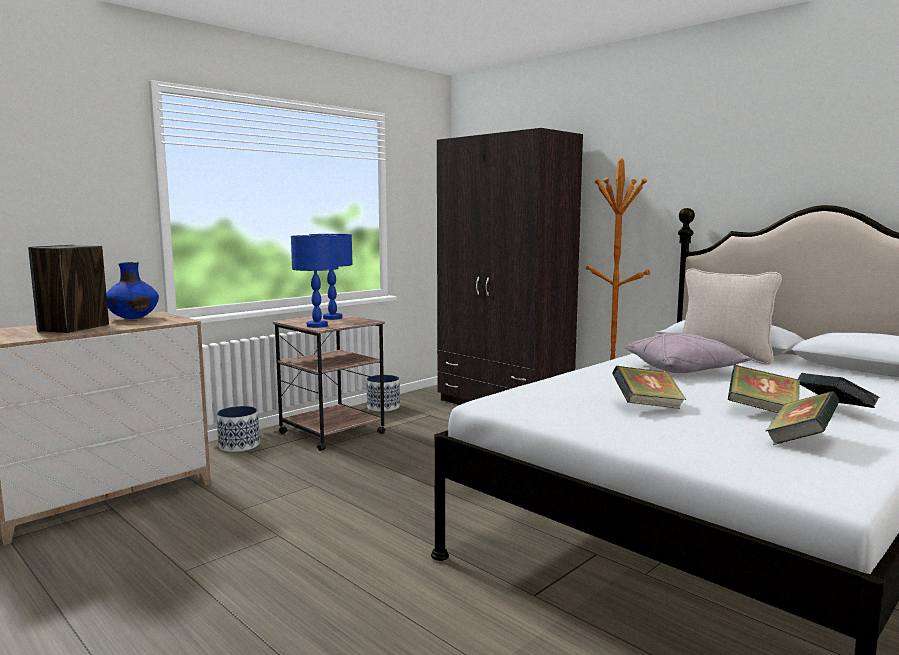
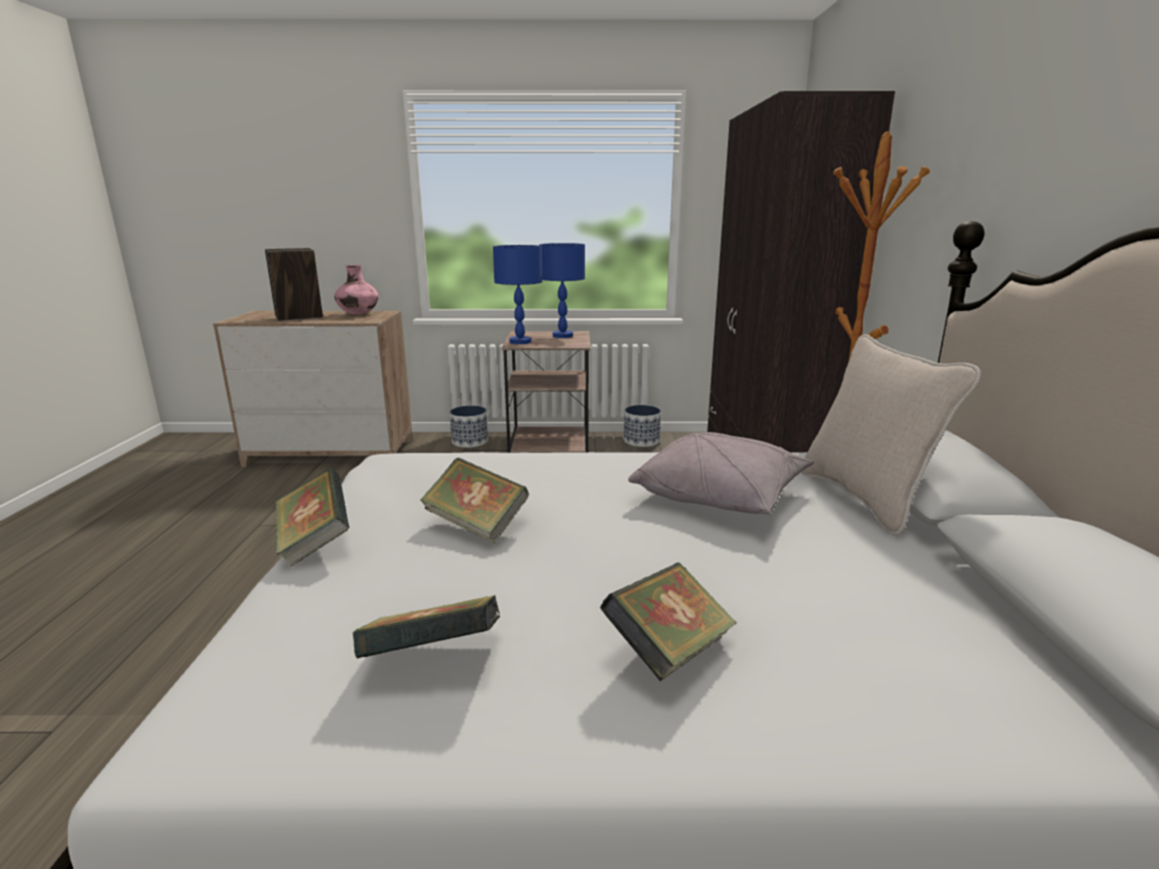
camera: 45 degrees right, 10 degrees up
(133, 318) = (358, 314): blue vase -> pink vase
(762, 410) = (569, 594): book -> book (315, 542)

